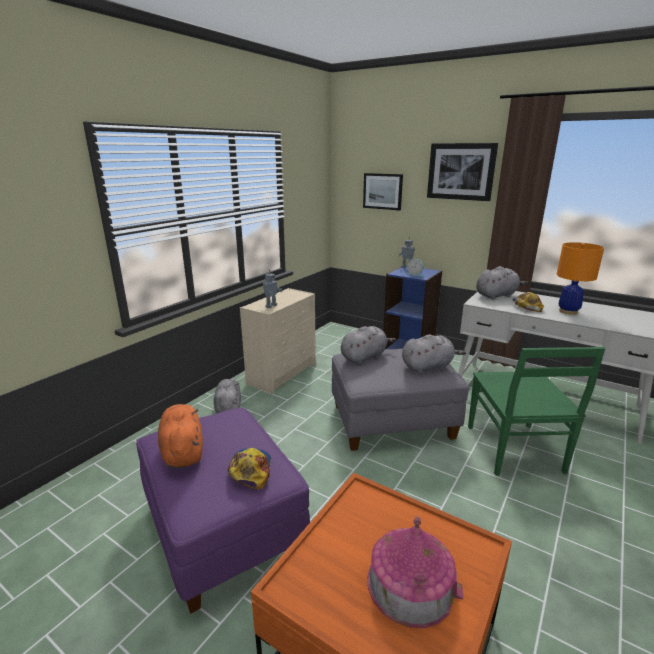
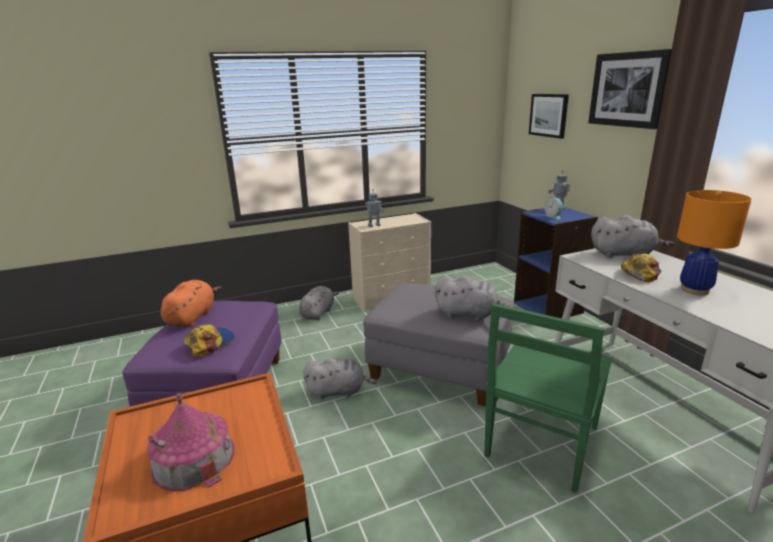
camera: 35 degrees right, 0 degrees up
(365, 357) = (420, 290): grey plush toy -> grey plush toy (338, 391)

